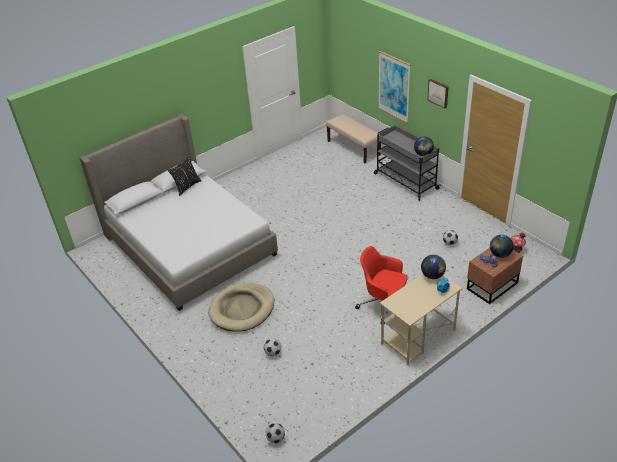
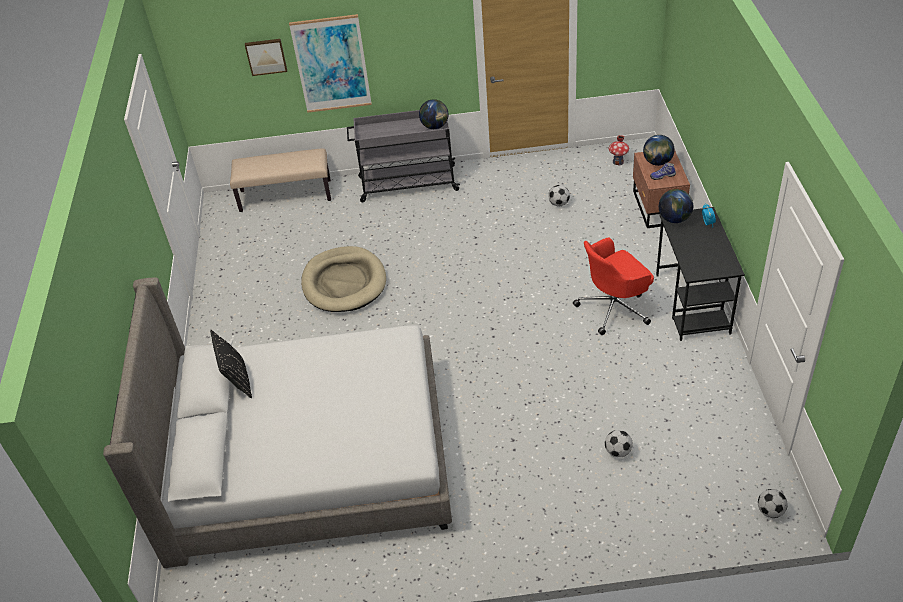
camera: 55 degrees left, 5 degrees up
(242, 309) = (506, 451): beige dog bed -> beige dog bed (344, 282)
(418, 337) = (692, 304): beige desk -> black desk
(438, 93) = (421, 31): picture -> picture (266, 56)

